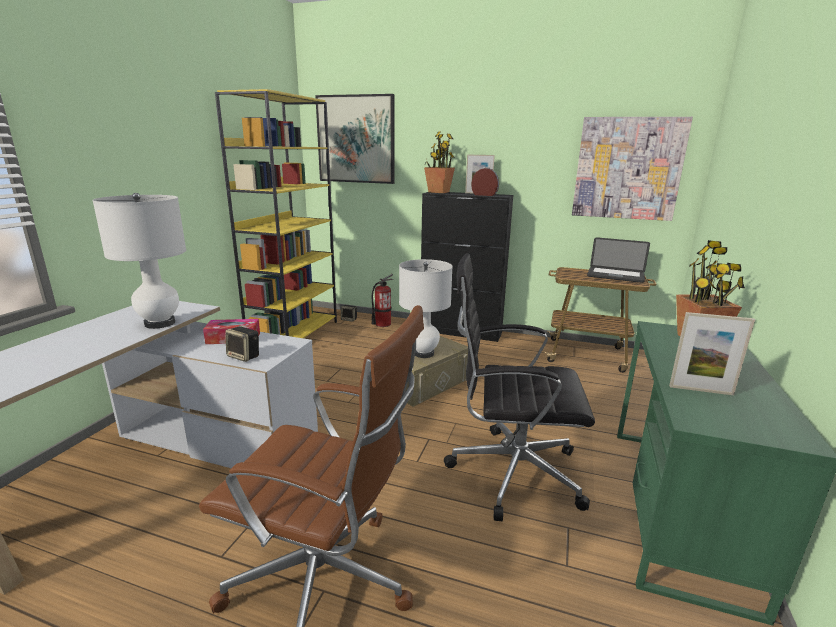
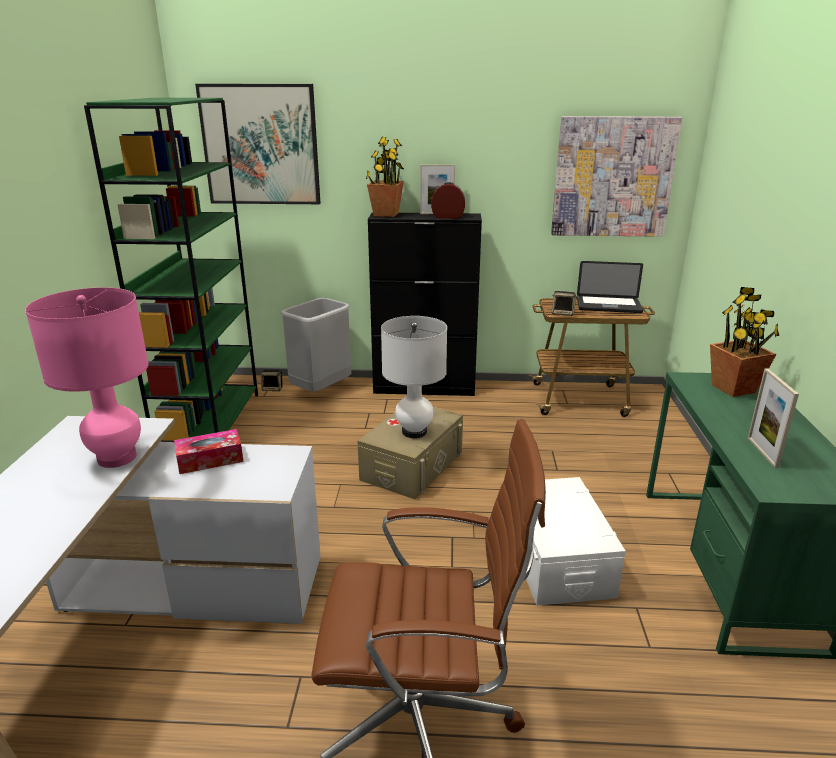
camera: 15 degrees left, 5 degrees up
(160, 323) = (117, 458): white table lamp -> pink table lamp
(244, 356) = (246, 484): speaker -> speaker (563, 313)
(294, 334) = (209, 421): yellow bookcase -> green bookcase
(382, 324) = (321, 390): fire extinguisher -> grey trash can
(511, 471) = (557, 558): black office chair -> white storage box
(701, 390) = (762, 452): picture frame -> picture frame turned 90 degrees clockwise

